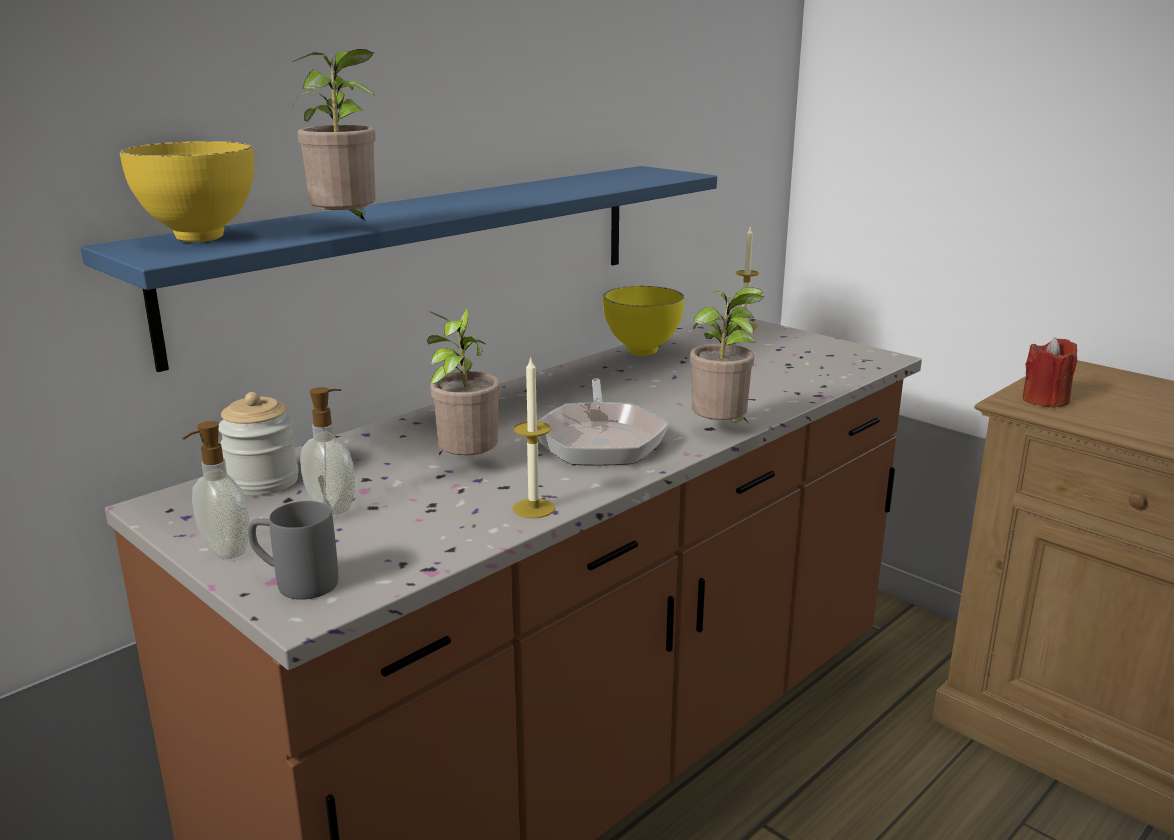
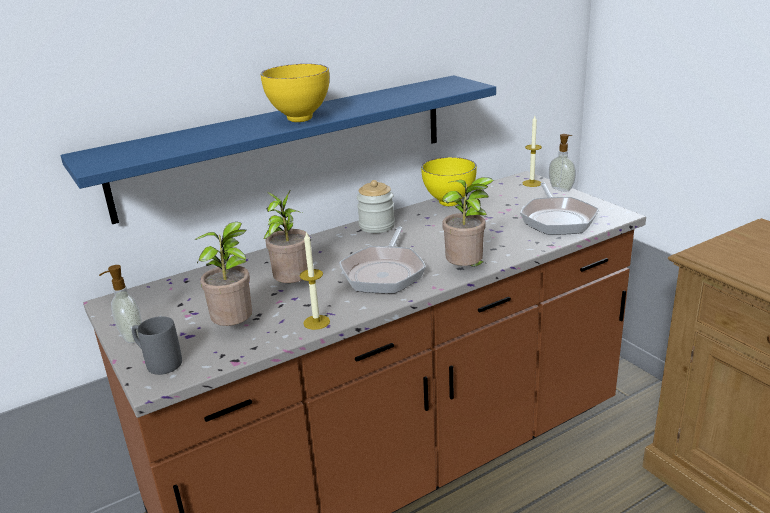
camera: 15 degrees right, 5 degrees up
(199, 238) = (126, 149): yellow bowl -> yellow bowl (299, 119)
(263, 481) = (172, 290): jar -> jar (377, 226)
(333, 506) = (202, 311): soap dispenser -> soap dispenser (561, 189)
(348, 229) = (214, 142): potted plant -> potted plant (236, 328)
(807, 365) = (557, 219): none -> frying pan
(1045, 400) = (722, 257): red candle -> none

